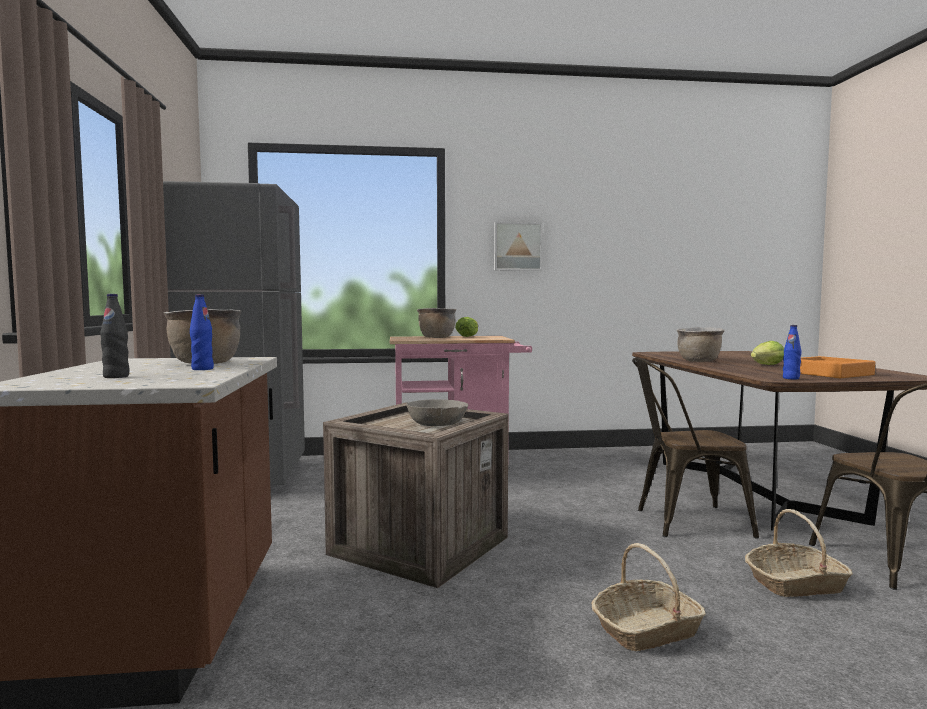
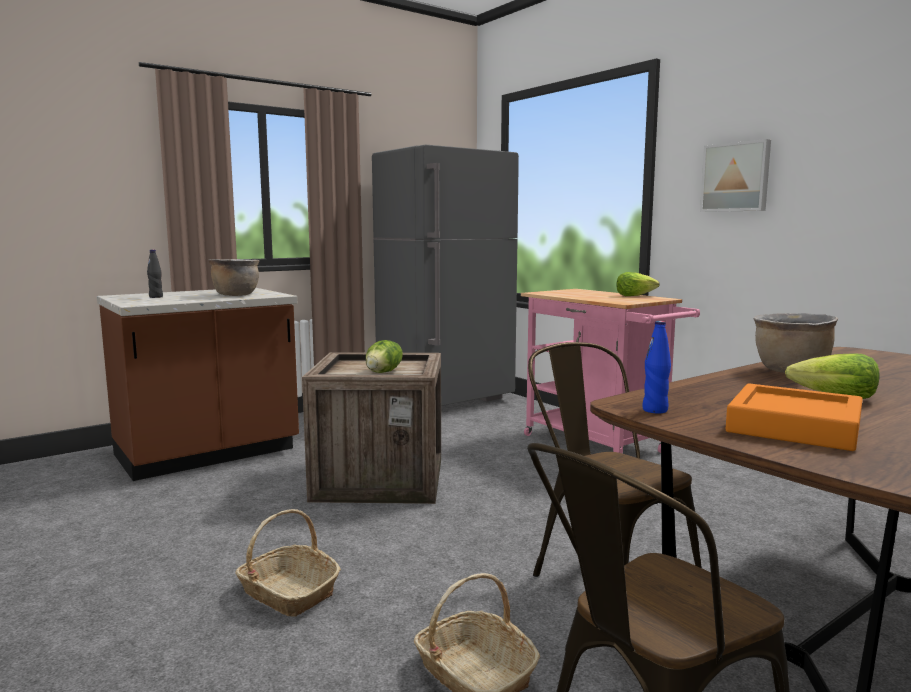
camera: 60 degrees right, 5 degrees up
(202, 369) = (202, 298): blue bottle -> none
(436, 337) = (588, 294): brown cooking pot -> none
(437, 423) = (384, 372): grey bowl -> lettuce

